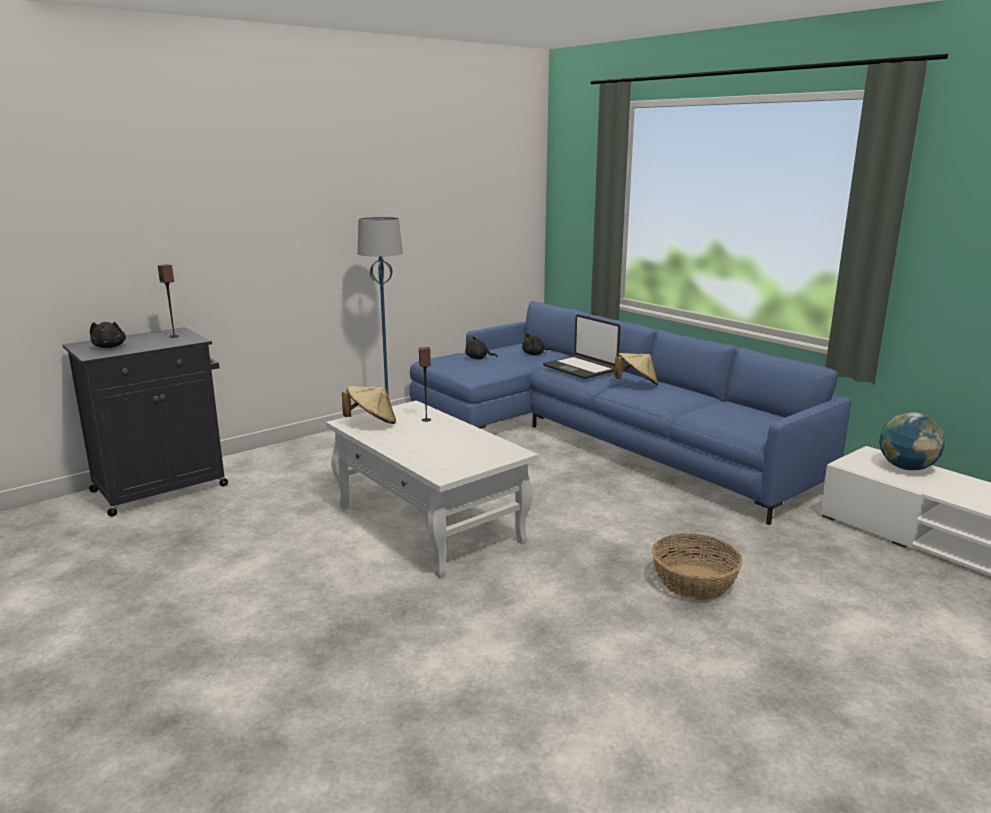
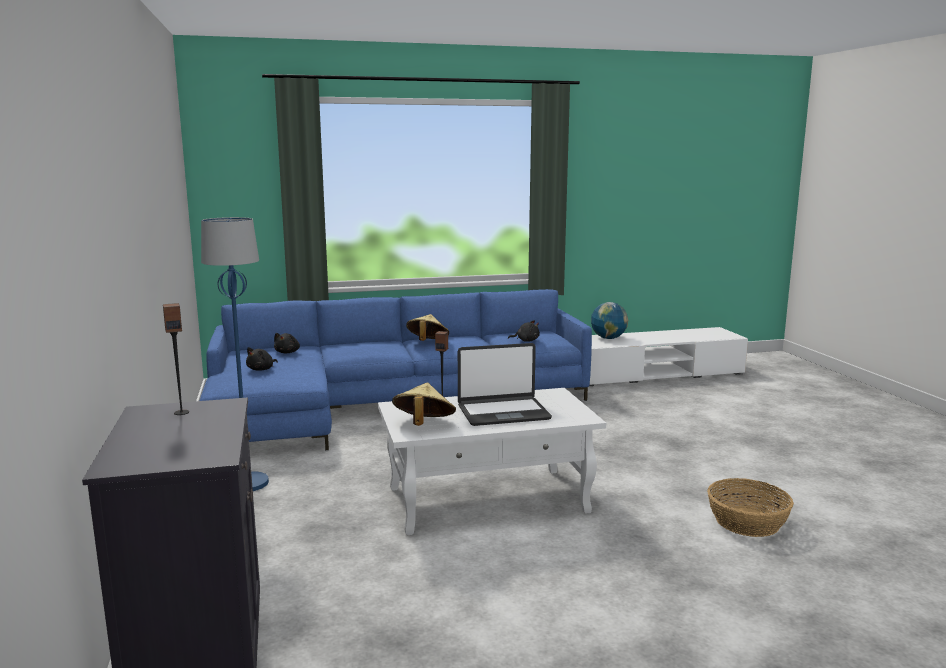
camera: 65 degrees left, 5 degrees down
(109, 347) = (176, 447): black plush toy -> black plush toy (526, 341)
(580, 368) = (361, 347): laptop -> laptop (503, 412)
(694, 582) = (648, 436): basket -> basket (747, 522)

